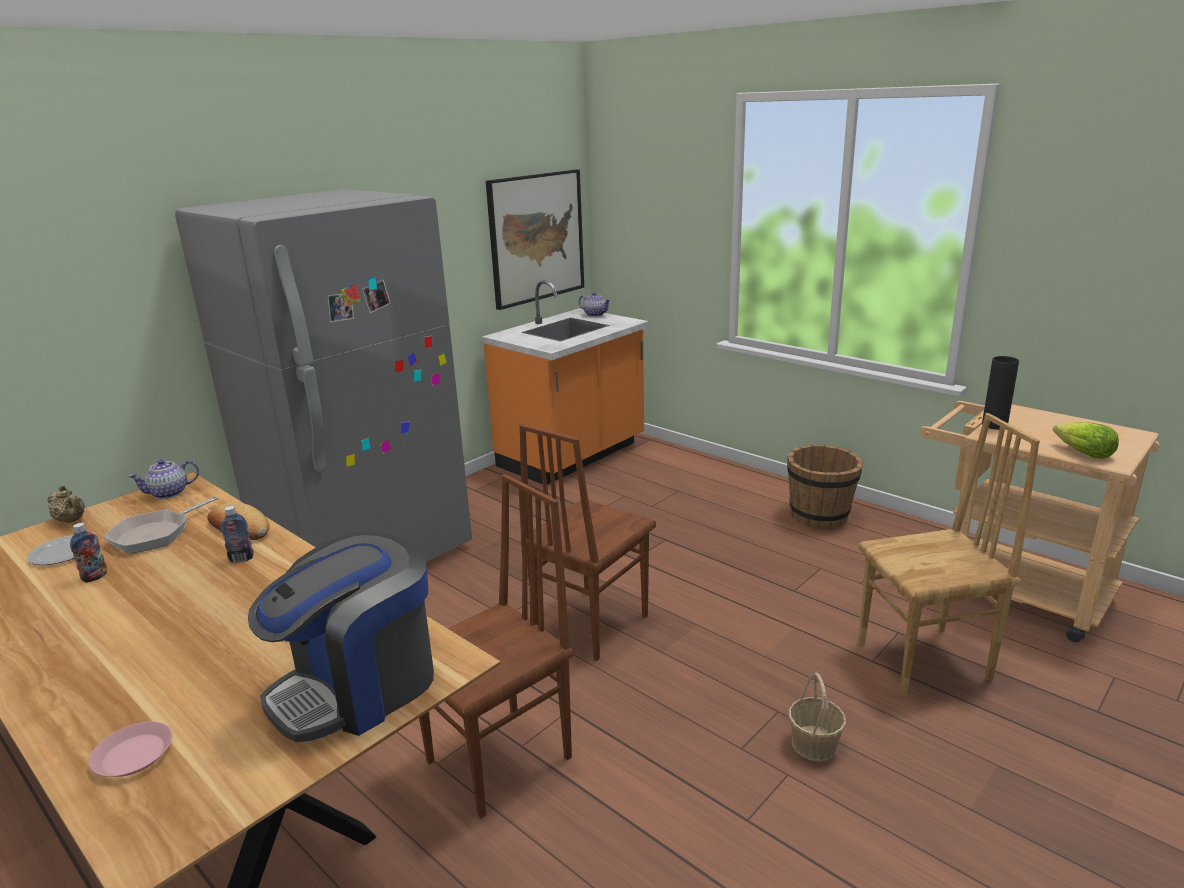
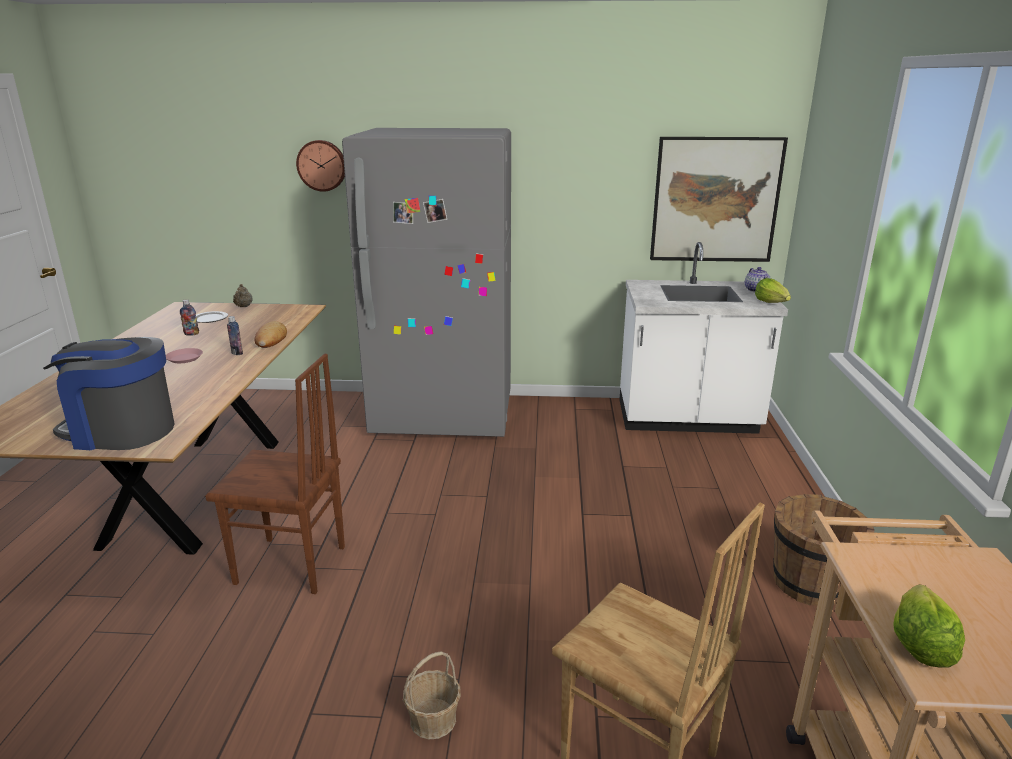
camera: 50 degrees right, 0 degrees up
(100, 275) = (322, 165): none -> wall clock
(133, 755) = (38, 406): pink plate -> pink plate (184, 358)
(156, 534) = (246, 326): frying pan -> none
(169, 493) = (294, 310): teapot -> none
(573, 456) = (687, 419): orange counter -> white counter
(589, 624) = (470, 532): brown chair -> none
(628, 320) = (772, 302): none -> lettuce
(994, 425) = (890, 552): black vase -> none

